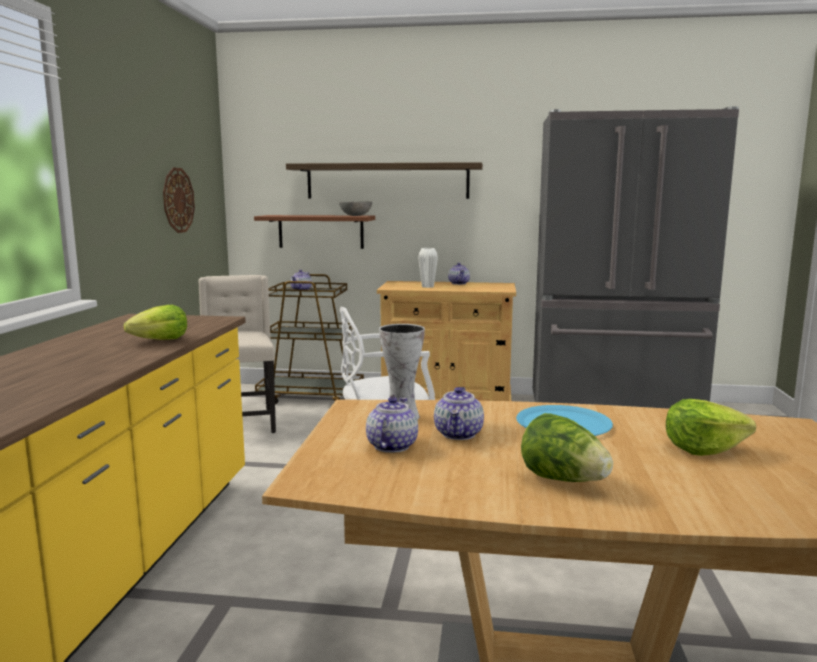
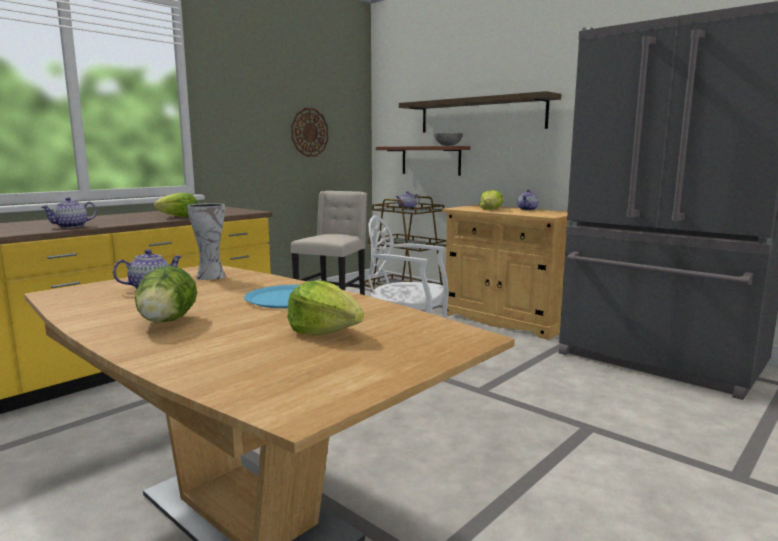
camera: 35 degrees right, 0 degrees up
(427, 286) = (490, 209): white vase -> lettuce
(459, 434) = (205, 290): teapot -> teapot (71, 226)

